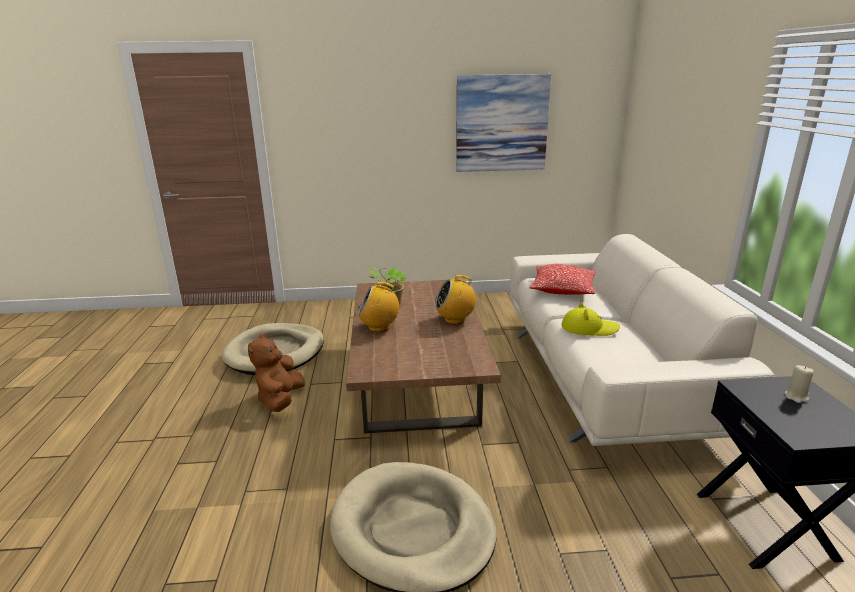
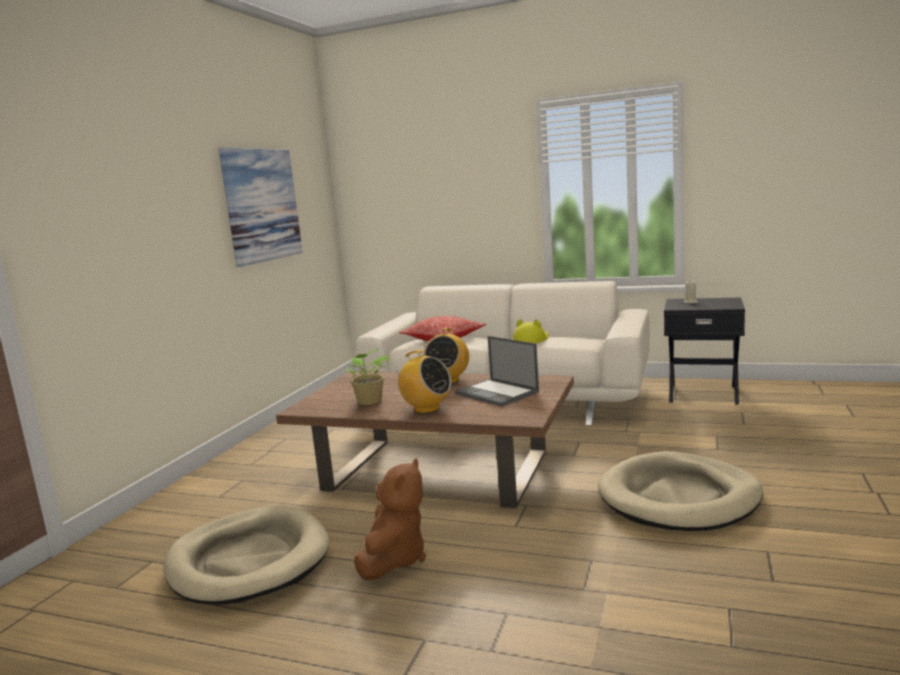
camera: 65 degrees left, 10 degrees down
(280, 399) = (394, 559): brown plush toy -> brown plush toy turned 105 degrees counterclockwise
(379, 327) = (426, 409): radio -> radio turned 75 degrees counterclockwise
(428, 347) = (497, 393): none -> laptop

